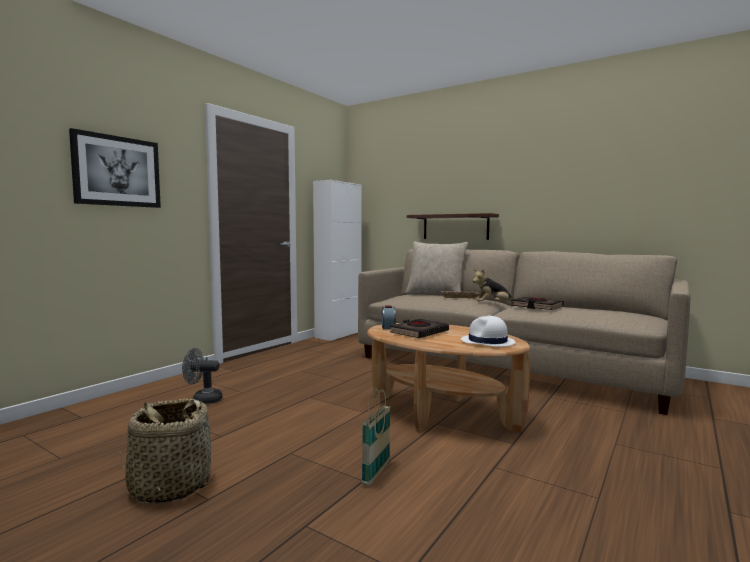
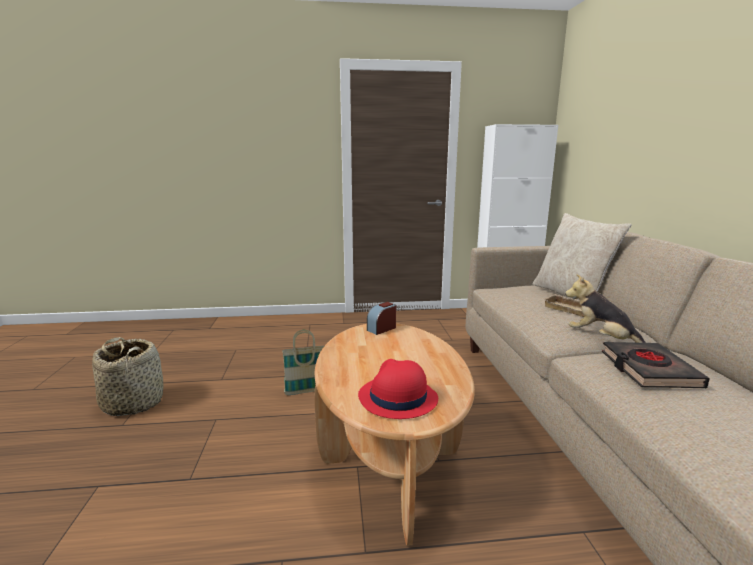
camera: 50 degrees right, 10 degrees up
(117, 171) = (252, 140): picture -> none
(202, 400) = (275, 342): grey fan -> none
(376, 473) = (208, 479): basket -> basket (306, 391)
(419, 332) = (381, 349): black book -> none
(455, 227) = (659, 193): shelf -> none
(487, 342) = (397, 398): white hat -> red hat

